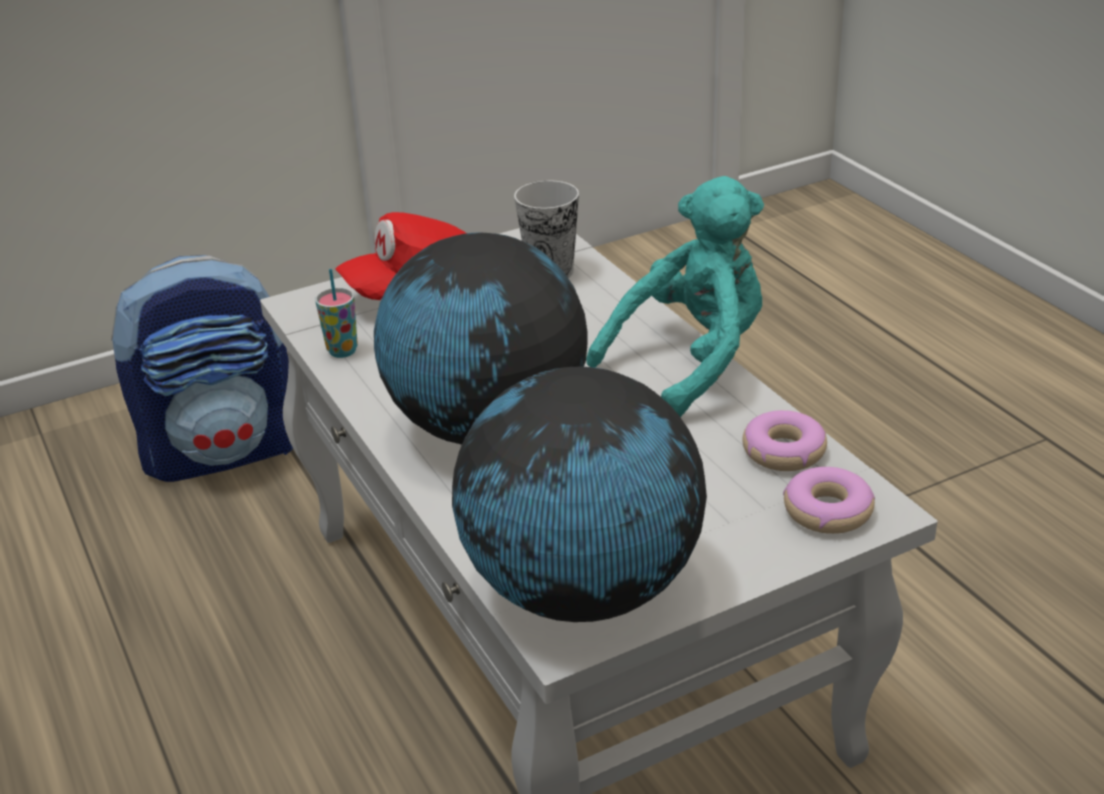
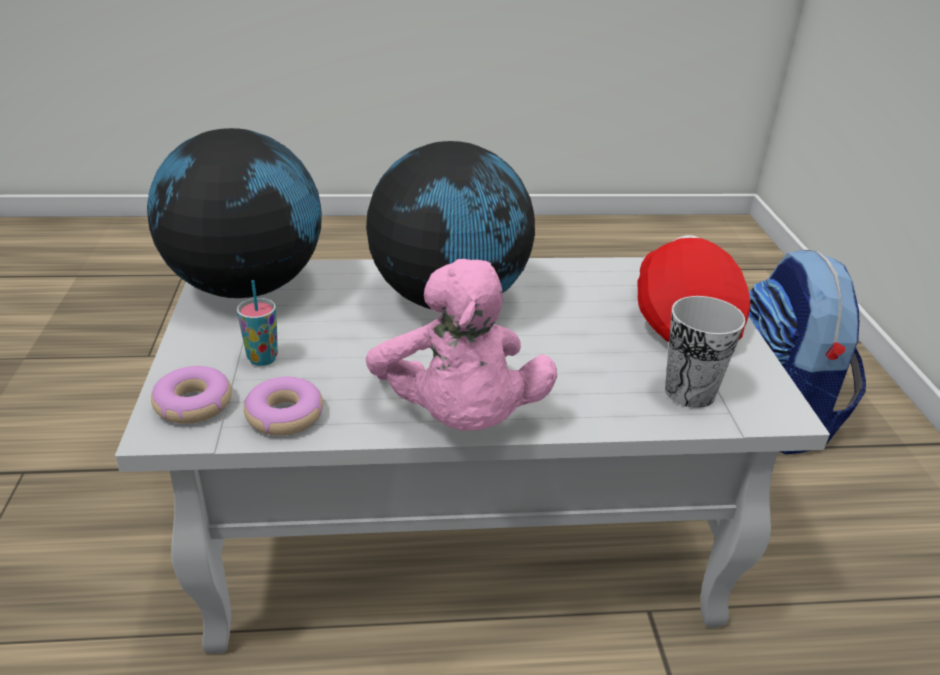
camera: 110 degrees right, 0 degrees up
(342, 351) = (602, 271): cup -> cup (262, 358)
(691, 363) = (458, 417): turquoise plush toy -> pink plush toy

